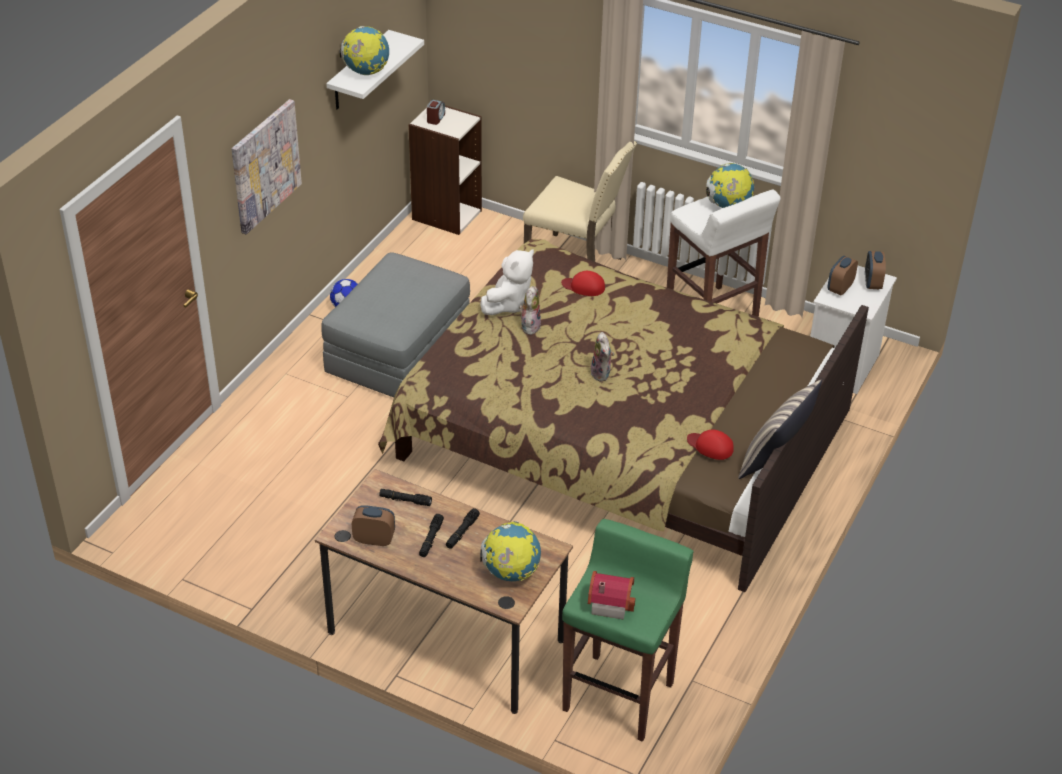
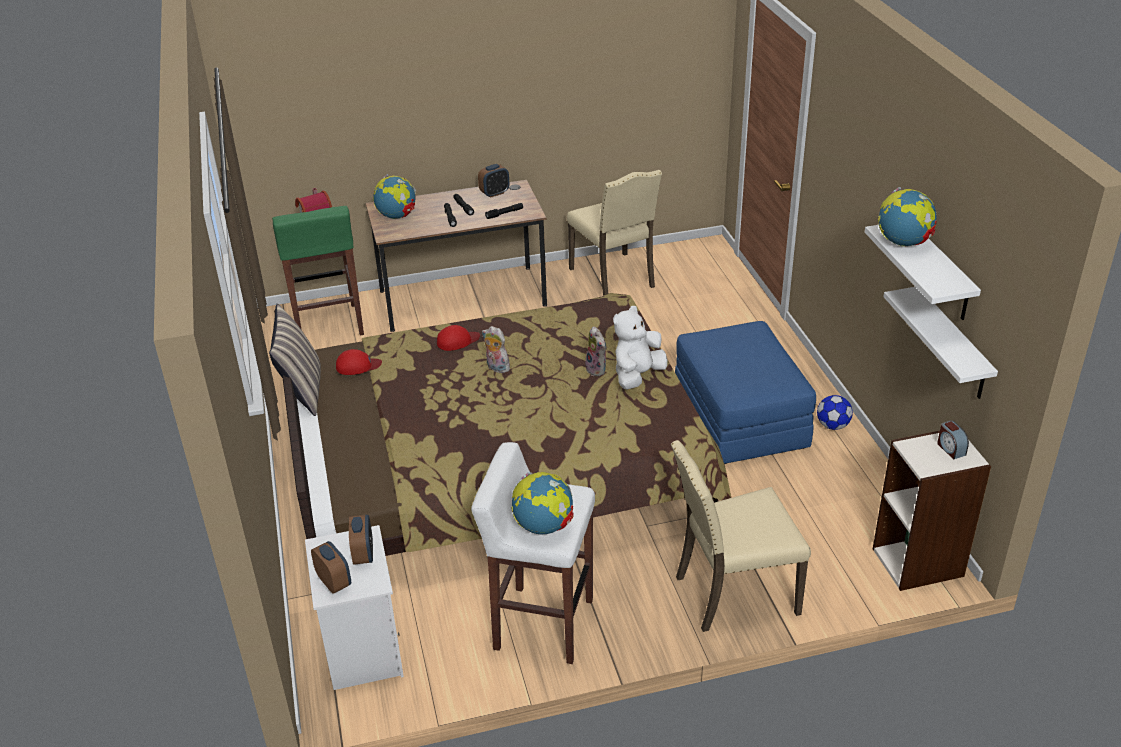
camera: 140 degrees right, 5 degrees down
(265, 165) = (850, 194): picture -> none
(274, 554) = (614, 278): none -> beige chair
(380, 97) = (952, 344): none -> white shelf
(398, 353) = (739, 418): grey ottoman -> blue ottoman
(509, 304) = (637, 376): white plush toy -> white plush toy turned 45 degrees clockwise
(584, 286) = (602, 425): red cap -> red cap (457, 341)

